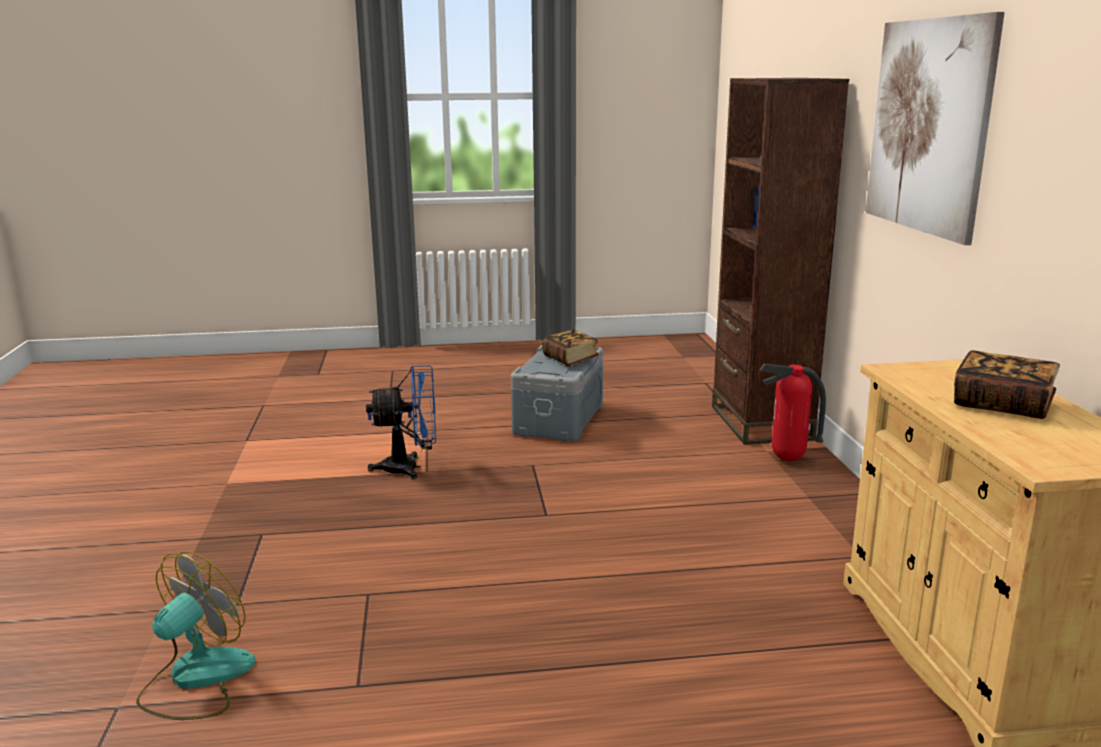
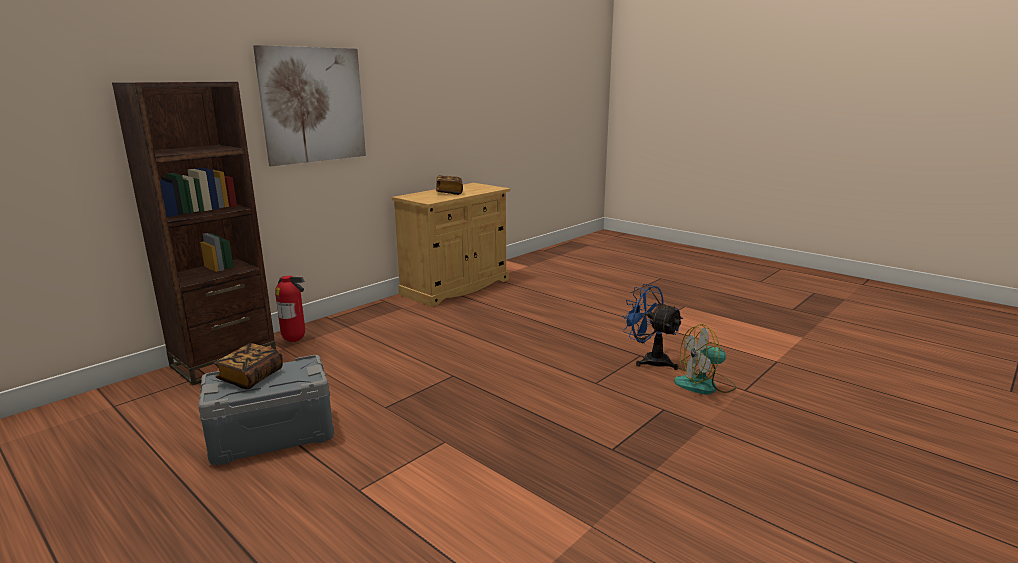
camera: 130 degrees left, 0 degrees up
(410, 468) = (447, 451): blue fan -> blue fan (650, 360)

